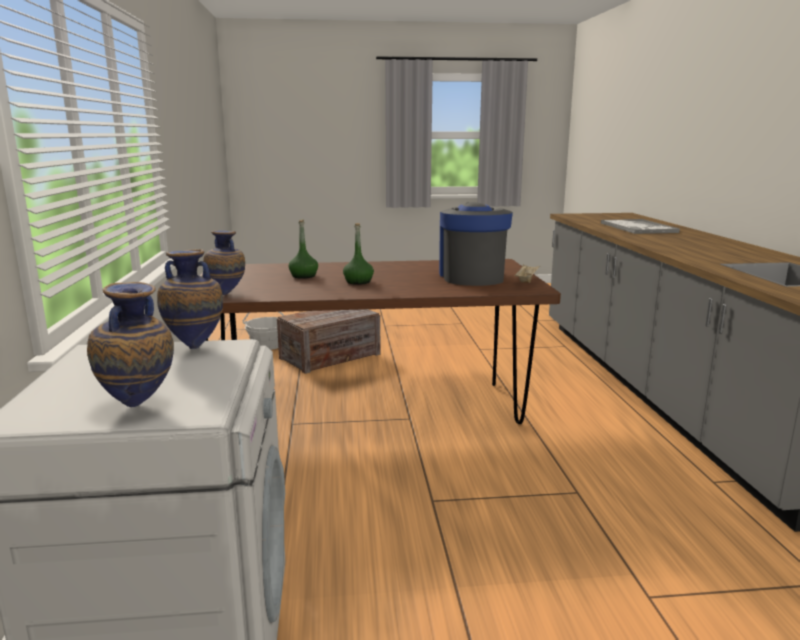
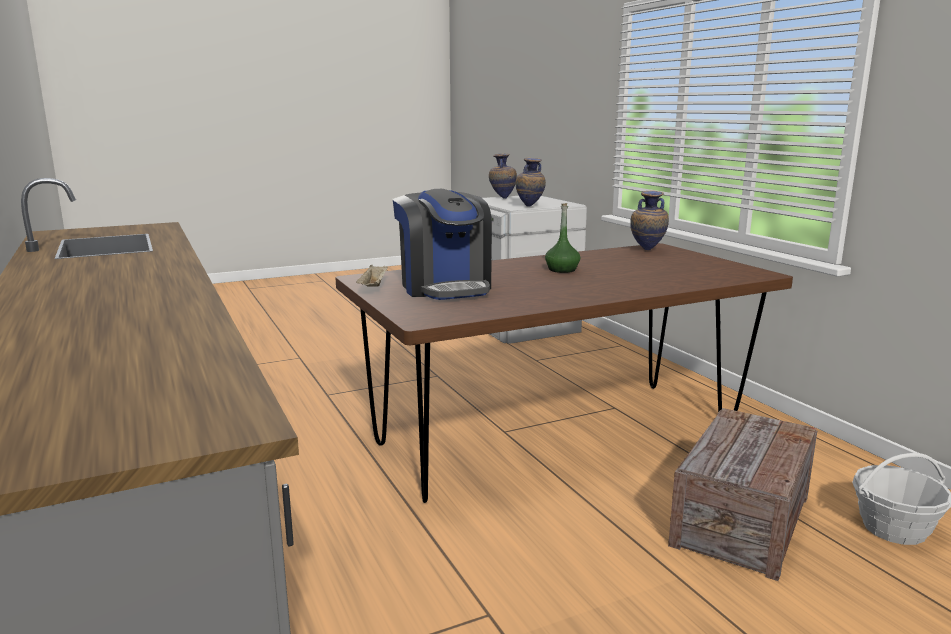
camera: 160 degrees right, 0 degrees up
(303, 276) = (636, 271): green bottle -> none
(638, 228) = (107, 333): tray -> none

